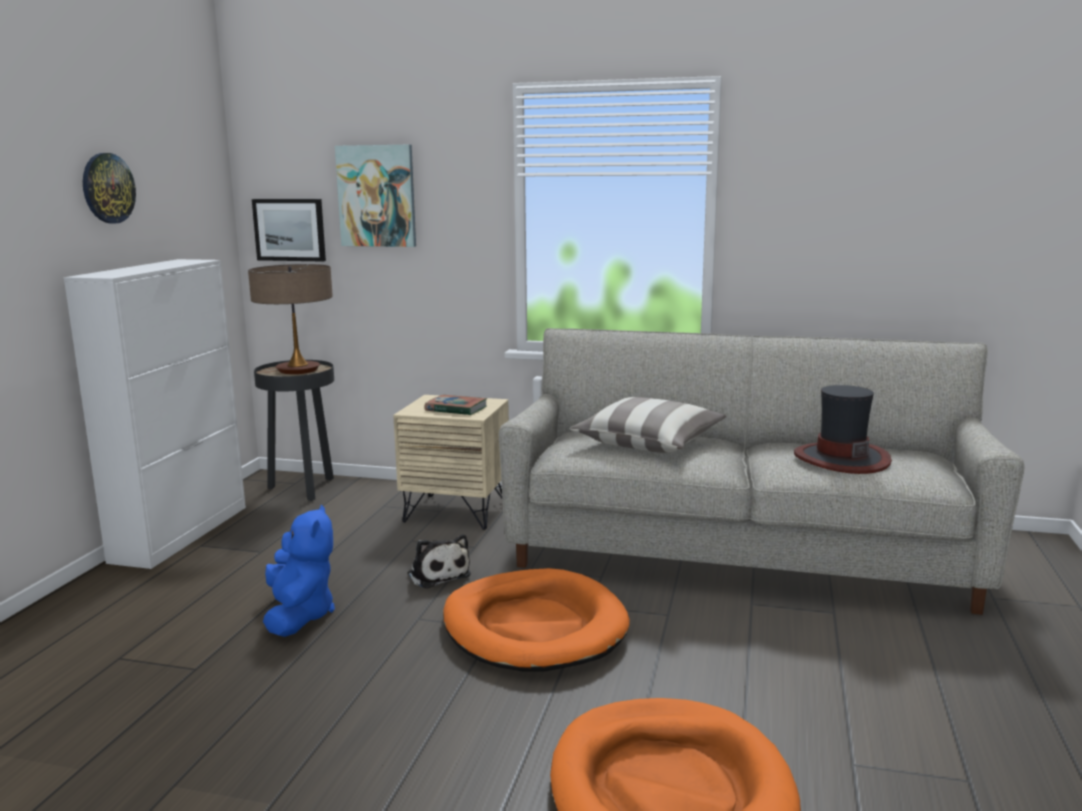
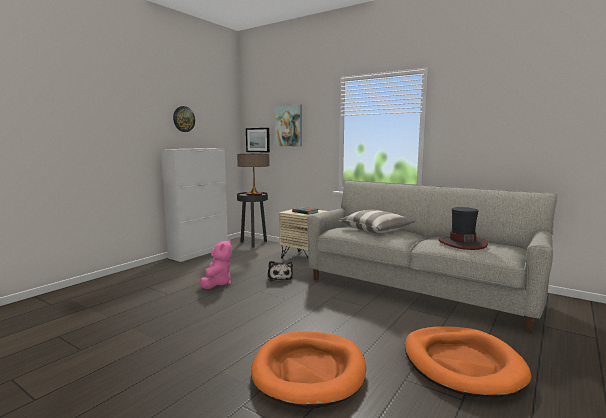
camera: 20 degrees right, 5 degrees down
(299, 616) = (217, 283): blue plush toy -> pink plush toy
(534, 627) = (302, 301): orange dog bed -> orange dog bed (462, 364)

